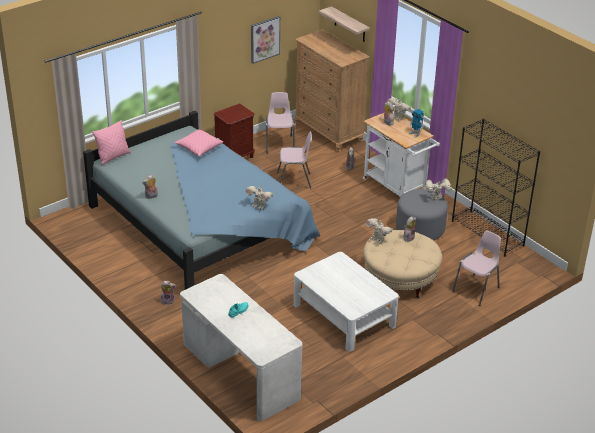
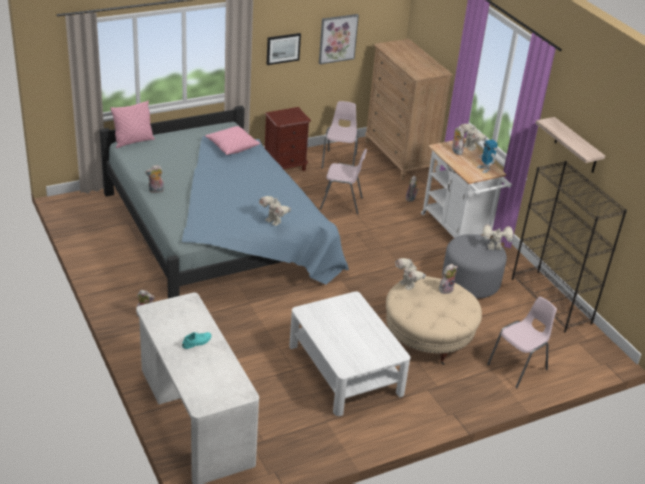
camera: 10 degrees right, 0 degrees up
(222, 55) = (283, 48): none -> picture
(350, 25) = (436, 35): shelf -> shelf (576, 146)

